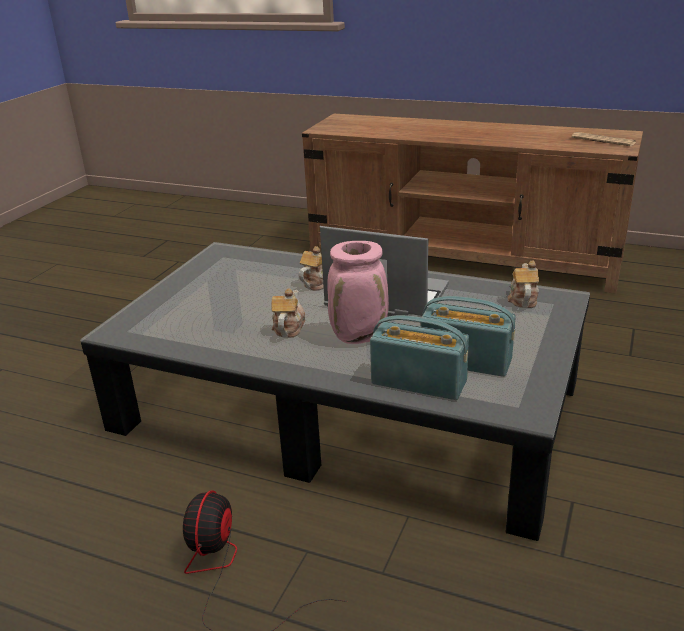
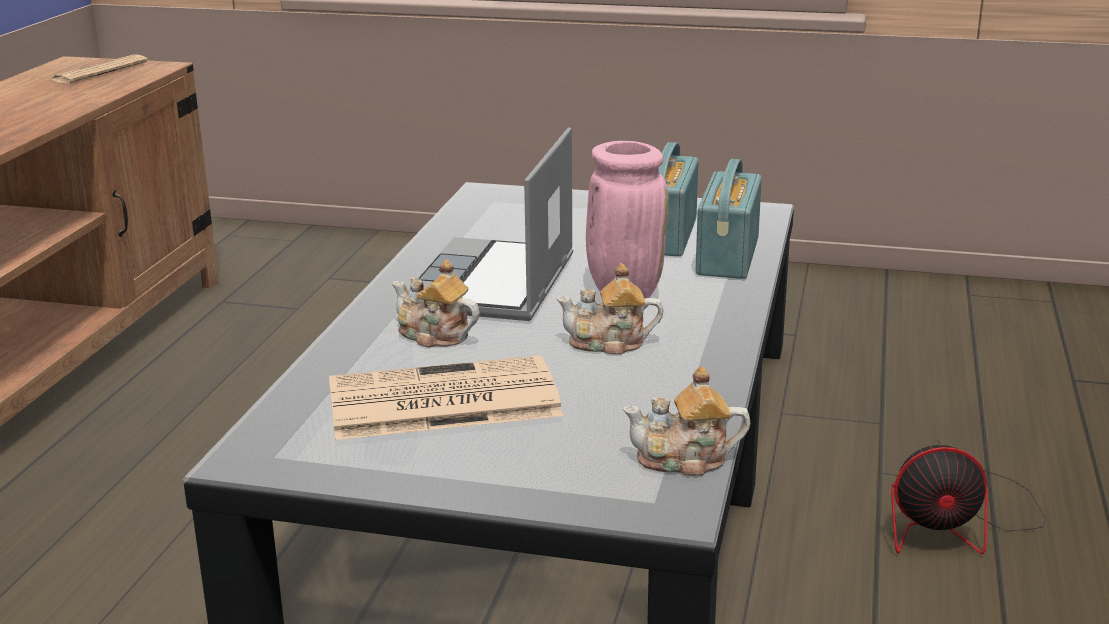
camera: 100 degrees left, 5 degrees down
(245, 284) = (440, 401): none -> newspaper
(522, 299) = (491, 210): teapot -> teapot (684, 460)

